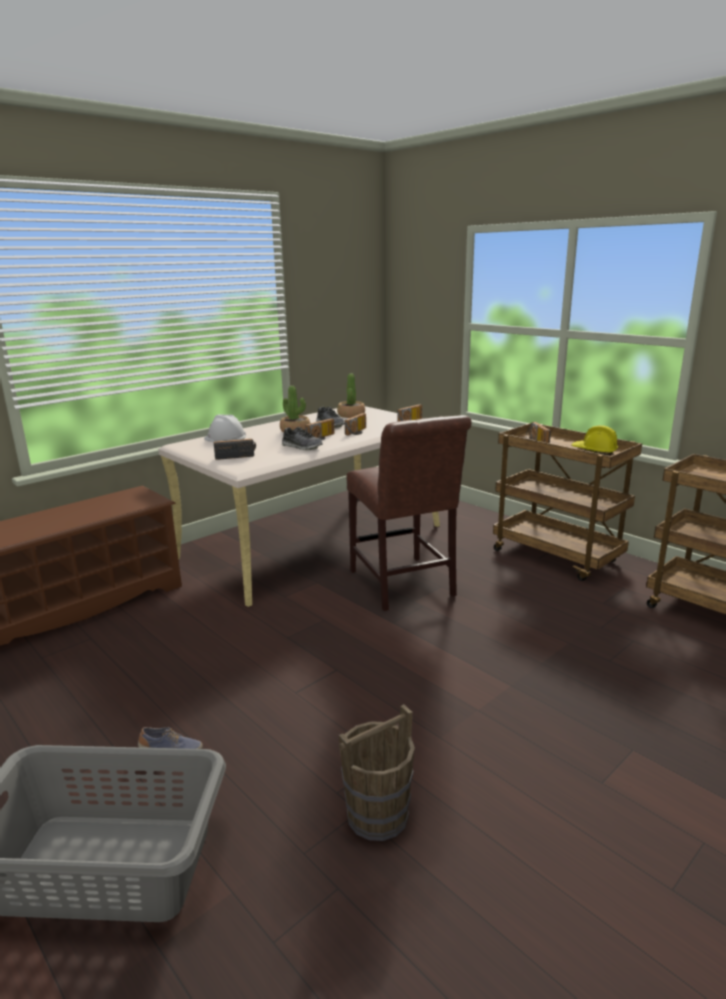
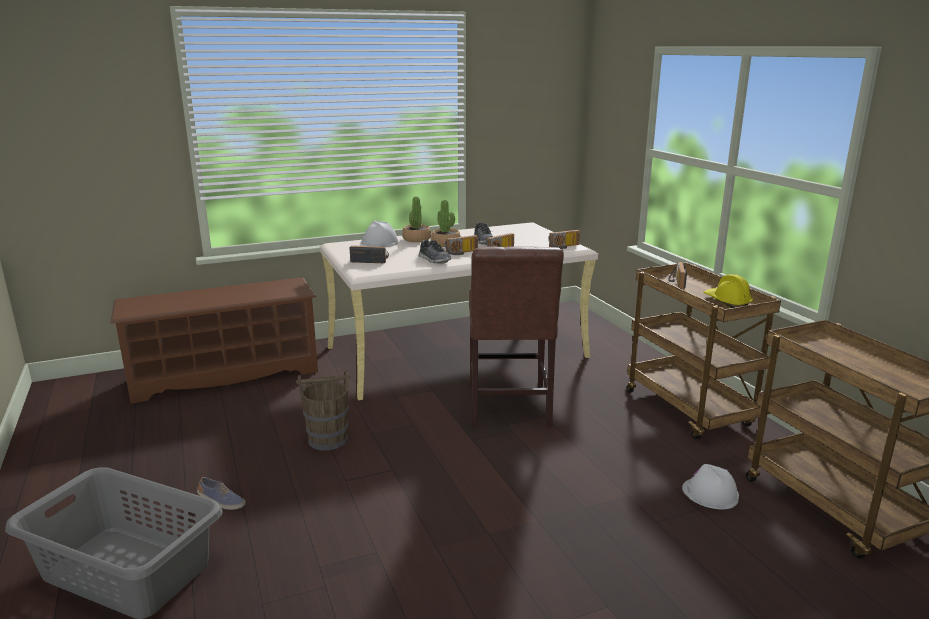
camera: 20 degrees right, 0 degrees up
(351, 415) = (514, 233): potted plant -> potted plant (416, 239)
(377, 815) = (337, 593): brown bucket -> brown bucket (327, 440)
(630, 625) = (709, 493): none -> white hard hat

